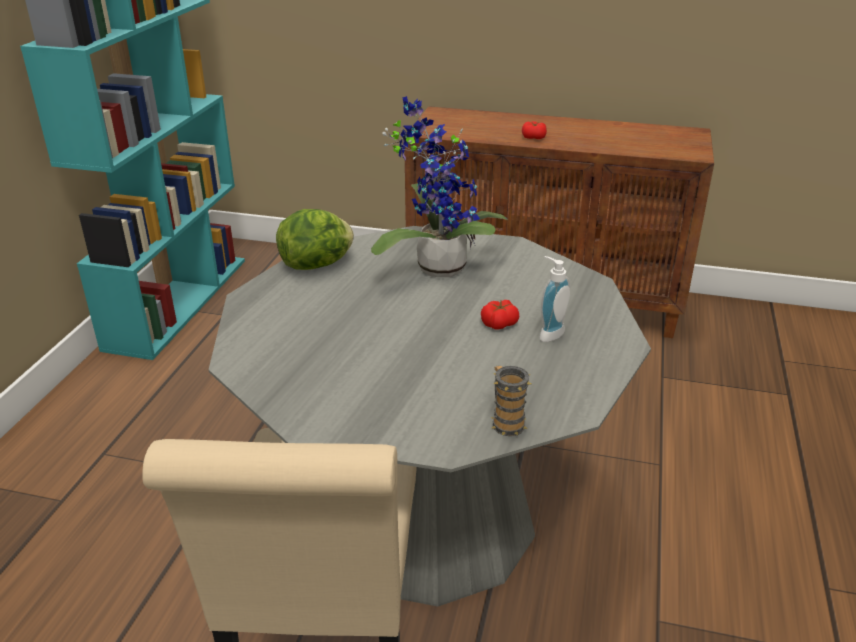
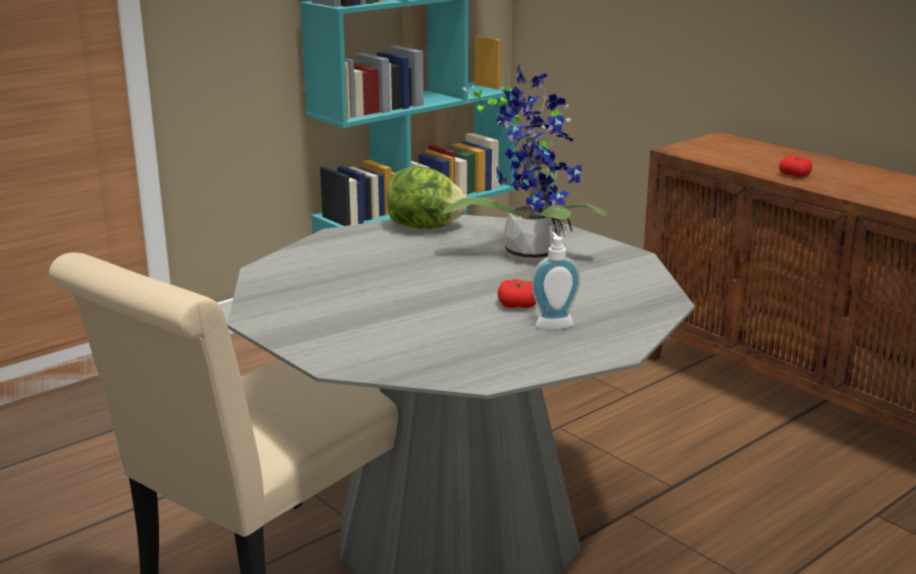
camera: 35 degrees right, 10 degrees down
(505, 421) = (409, 365): mug -> none

